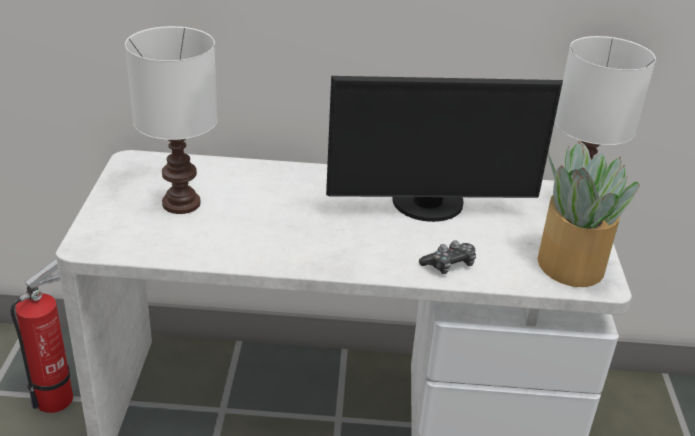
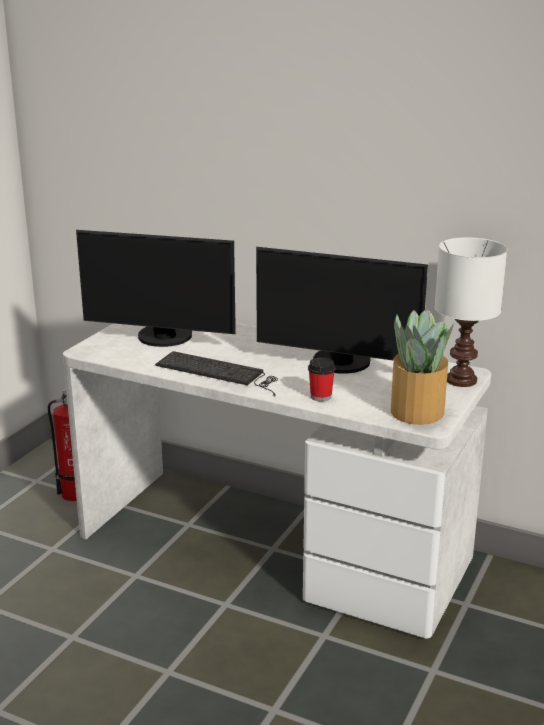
camera: 25 degrees right, 10 degrees down
(182, 203) = (163, 338): white table lamp -> monitor
(298, 249) = (220, 372): none -> keyboard
(449, 265) = (321, 397): game controller -> cup

